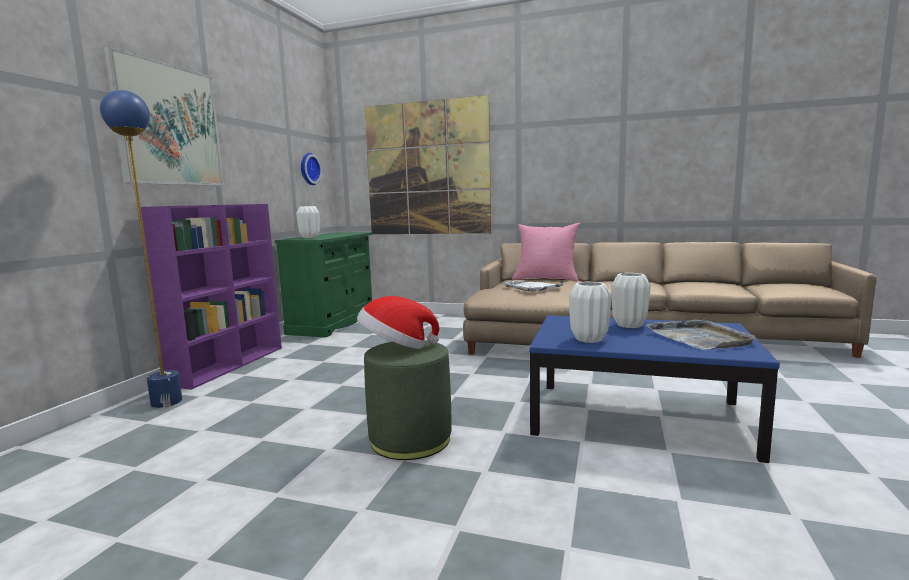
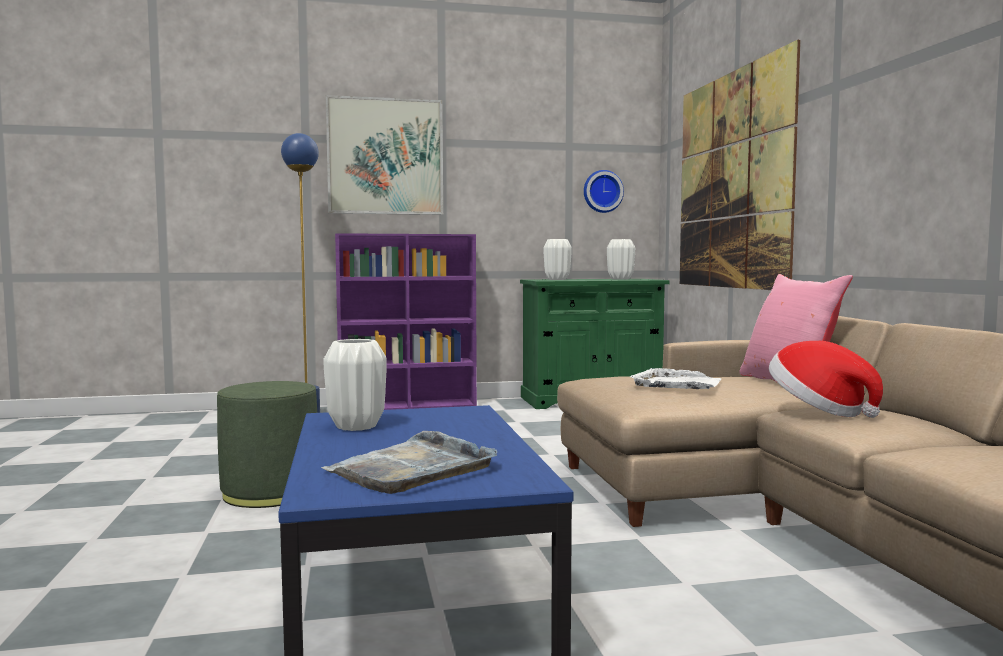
camera: 60 degrees right, 5 degrees down
(396, 347) = (272, 384): hat -> hat (819, 410)
(629, 325) = (464, 435): white vase -> white vase (620, 279)

